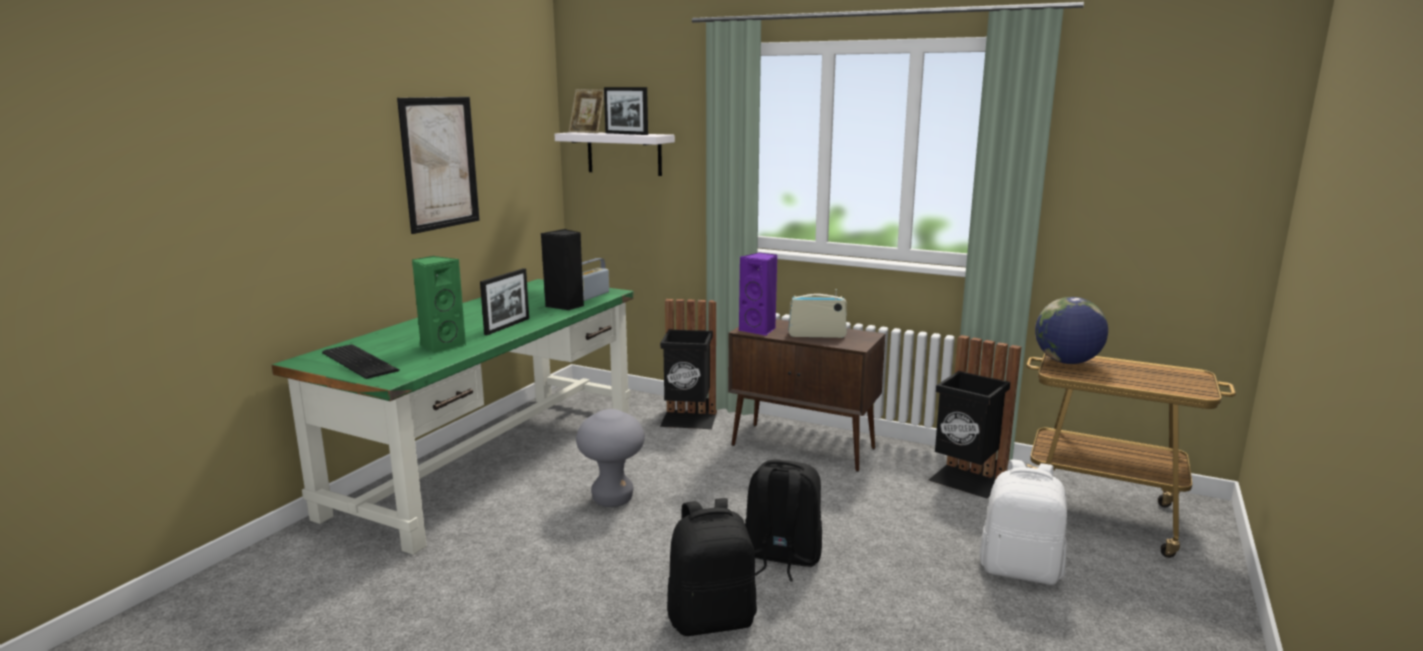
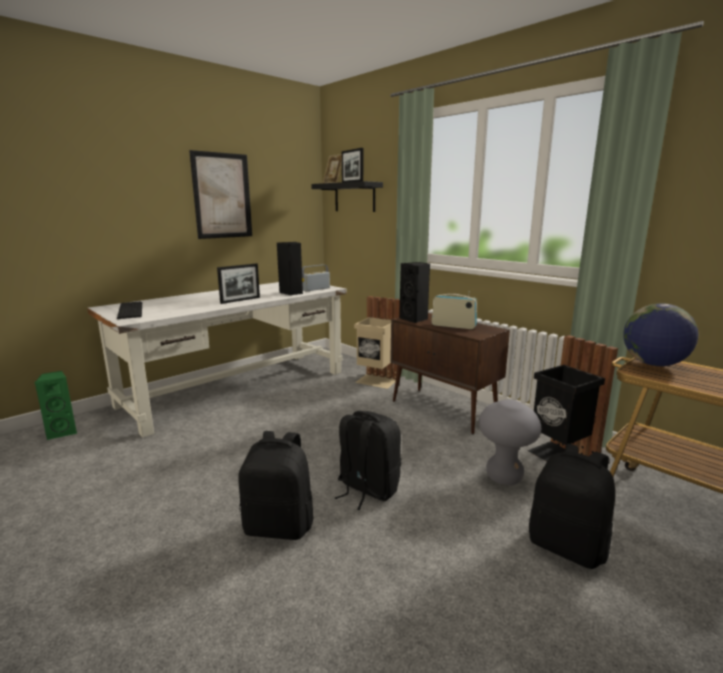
camera: 20 degrees right, 0 degrees up
(441, 346) = (186, 307): green speaker -> green speaker (63, 432)
(491, 459) = (238, 387): green desk -> white desk
(612, 499) = (286, 424): grey stool -> grey stool (504, 477)
(624, 153) = (354, 197): white shelf -> black shelf
(689, 420) = (376, 381): black trash can -> beige trash can
(759, 330) = (414, 319): purple speaker -> black speaker
(1020, 570) = (567, 546): white backpack -> black backpack

